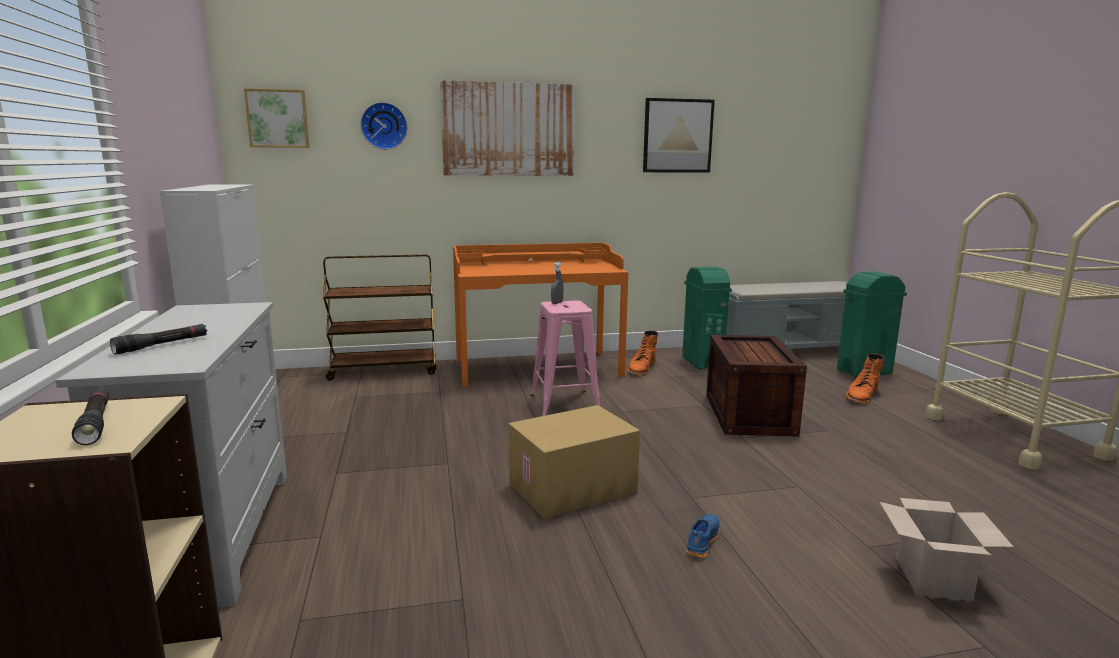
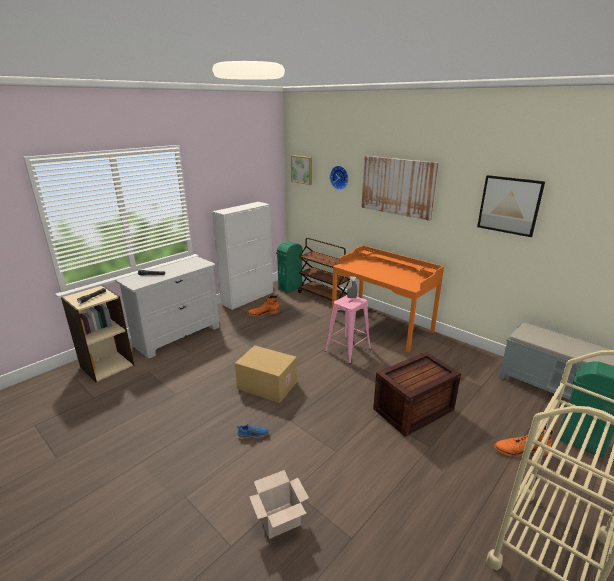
camera: 55 degrees right, 10 degrees up
(641, 368) = (429, 352): orange boot -> orange boot (263, 313)
(702, 362) = (475, 368): green trash can -> green trash can (290, 288)

